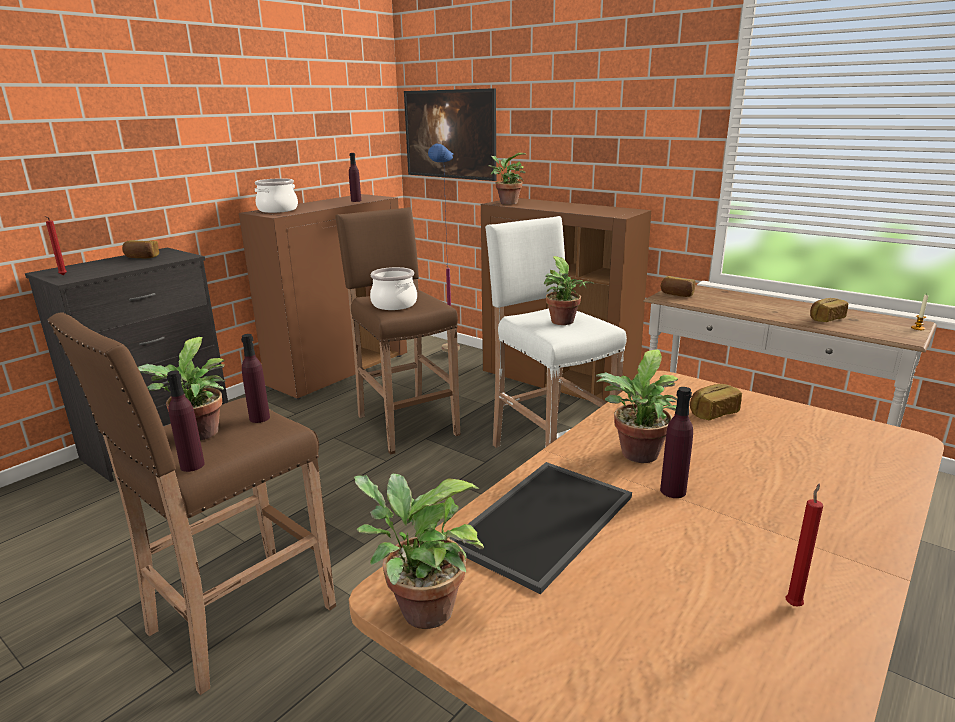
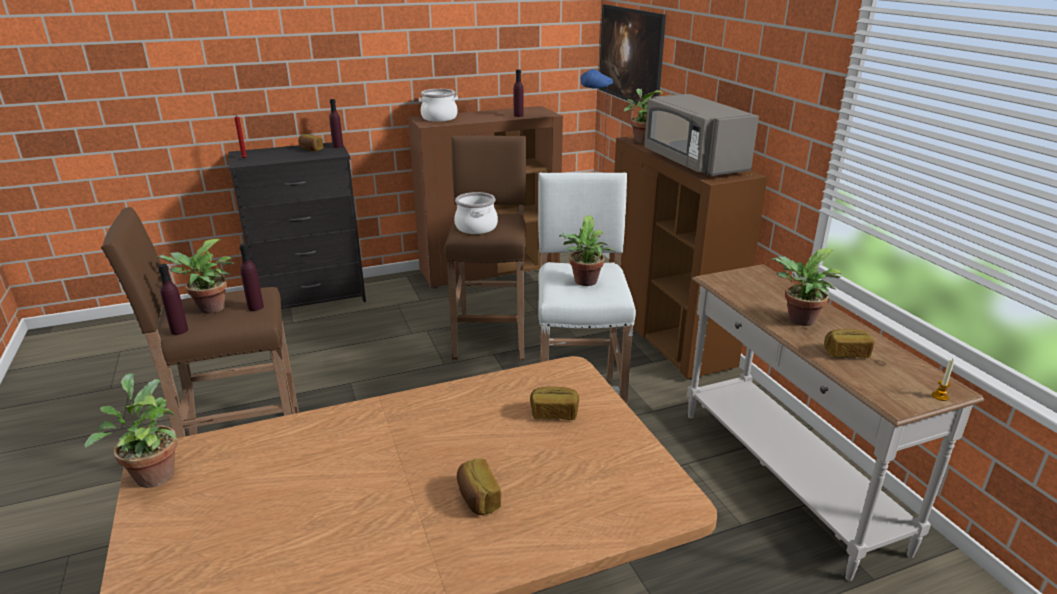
camera: 30 degrees right, 5 degrees up
(542, 519) = (296, 447): tray -> none
(580, 209) = (693, 162): none -> grey microwave
(637, 456) = (431, 427): potted plant -> potted plant (798, 320)
(673, 491) = (409, 464): purple bottle -> purple bottle (338, 146)
(677, 294) = (733, 279): bread -> bread (477, 498)
(794, 604) = (344, 578): red candle -> none

